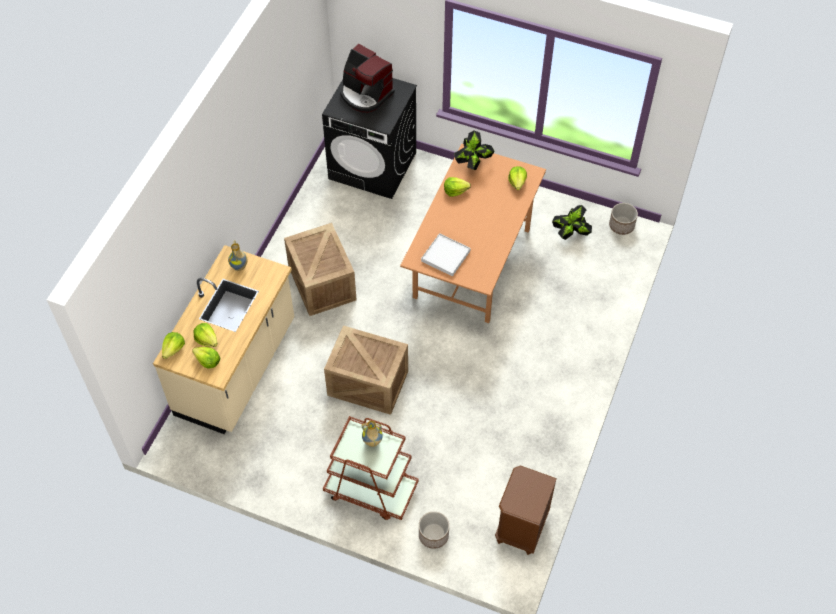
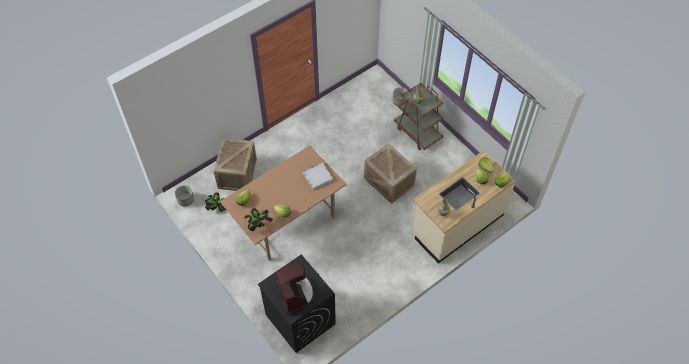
camera: 150 degrees left, 0 degrees up
(323, 284) = (381, 250): crate -> crate (237, 173)
(521, 528) = (358, 86): brown nightstand -> none

